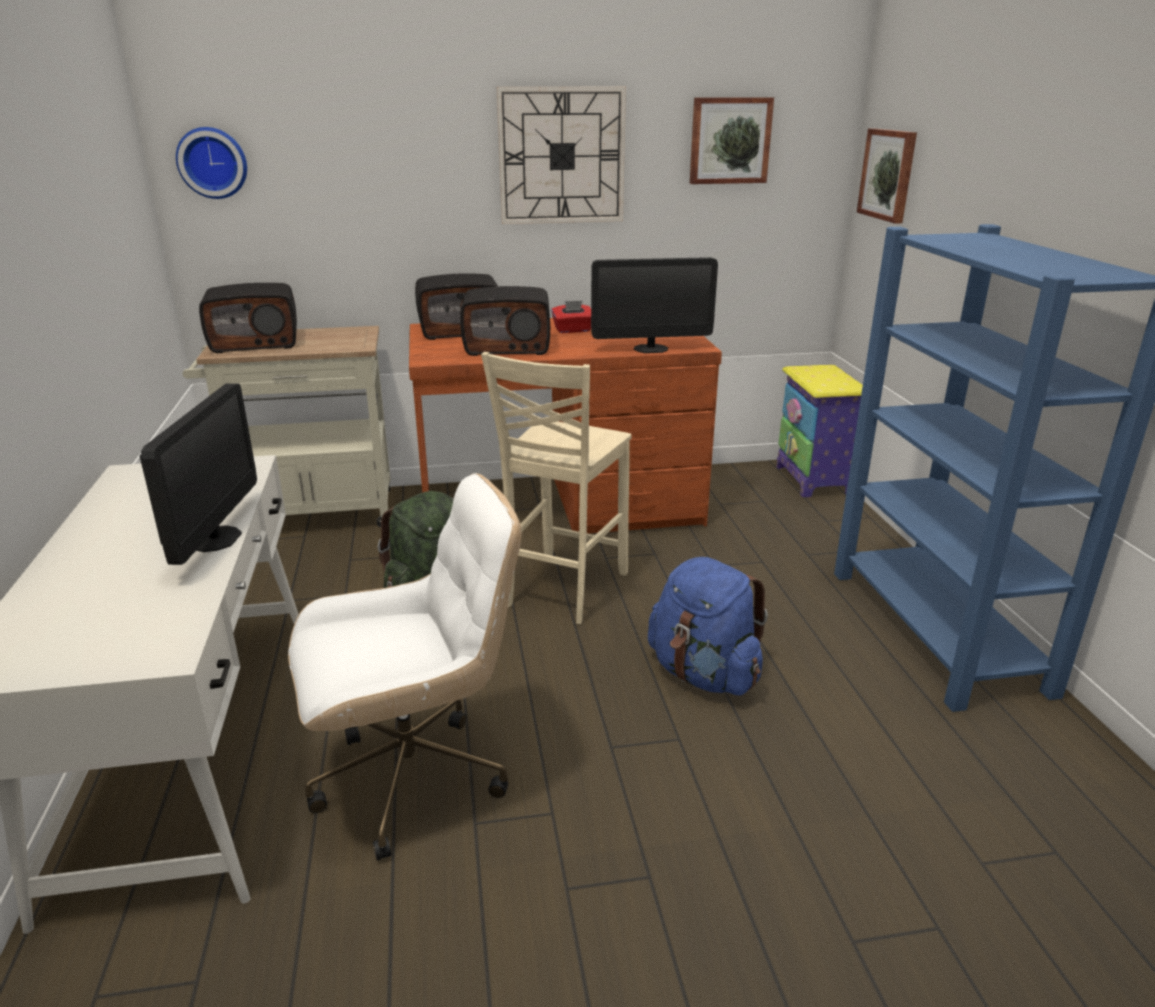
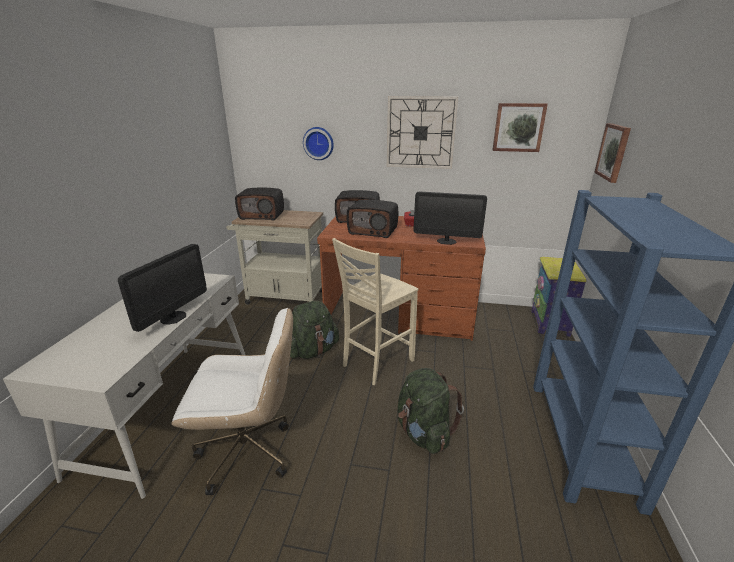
camera: 20 degrees right, 0 degrees up
(213, 163) = (254, 130): wall clock -> wall clock (318, 143)
(704, 674) = (423, 433): blue backpack -> green backpack

